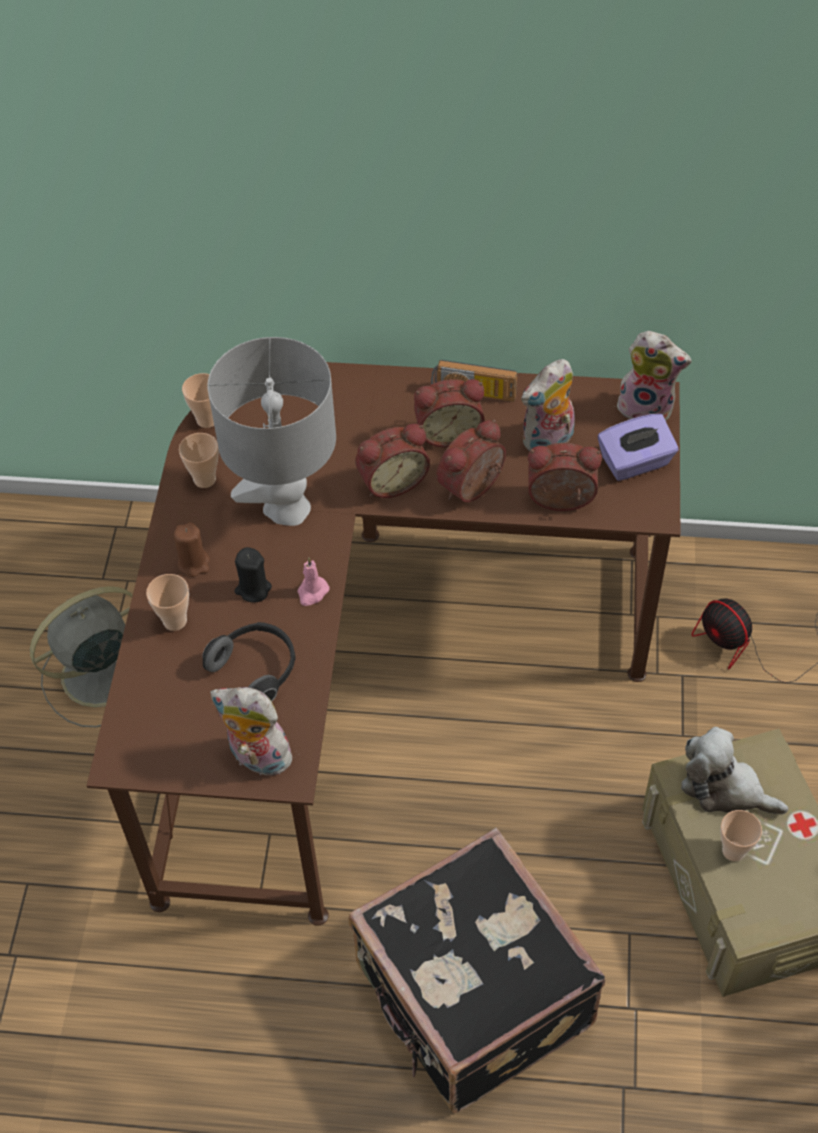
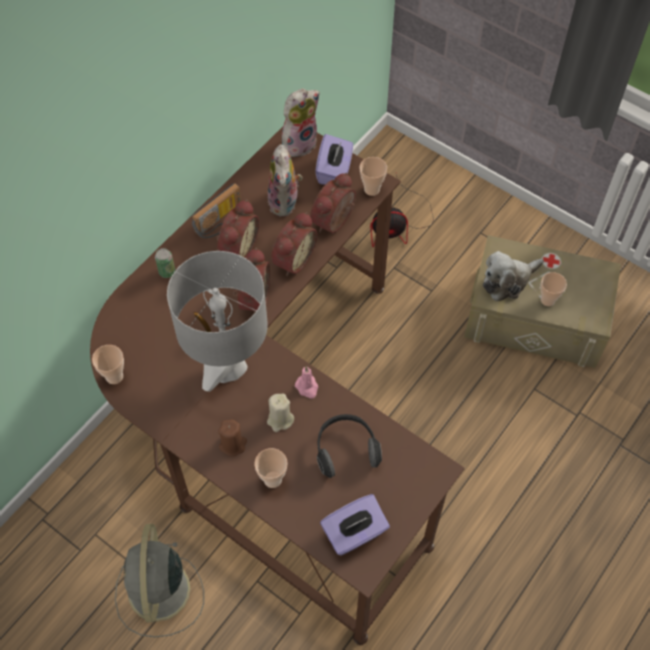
camera: 60 degrees left, 5 degrees up
(156, 732) = (354, 533): none -> purple tissue box
(204, 479) = (166, 403): cup -> cup (372, 189)
(253, 589) = (280, 420): black candle -> beige candle
(257, 758) = (413, 482): plush toy -> none
(368, 390) = (167, 272): none -> can
(471, 999) = (528, 491): black suitcase -> none
(474, 488) = (292, 259): alarm clock -> alarm clock turned 135 degrees counterclockwise

